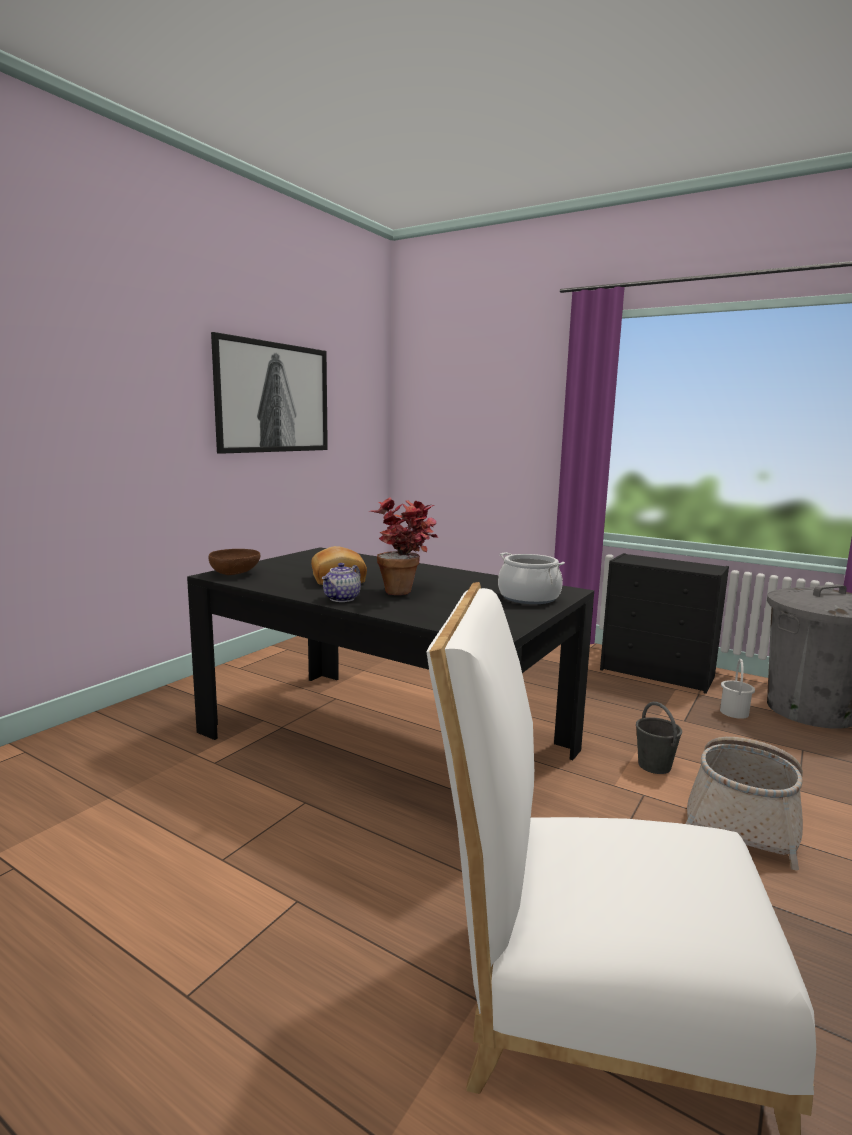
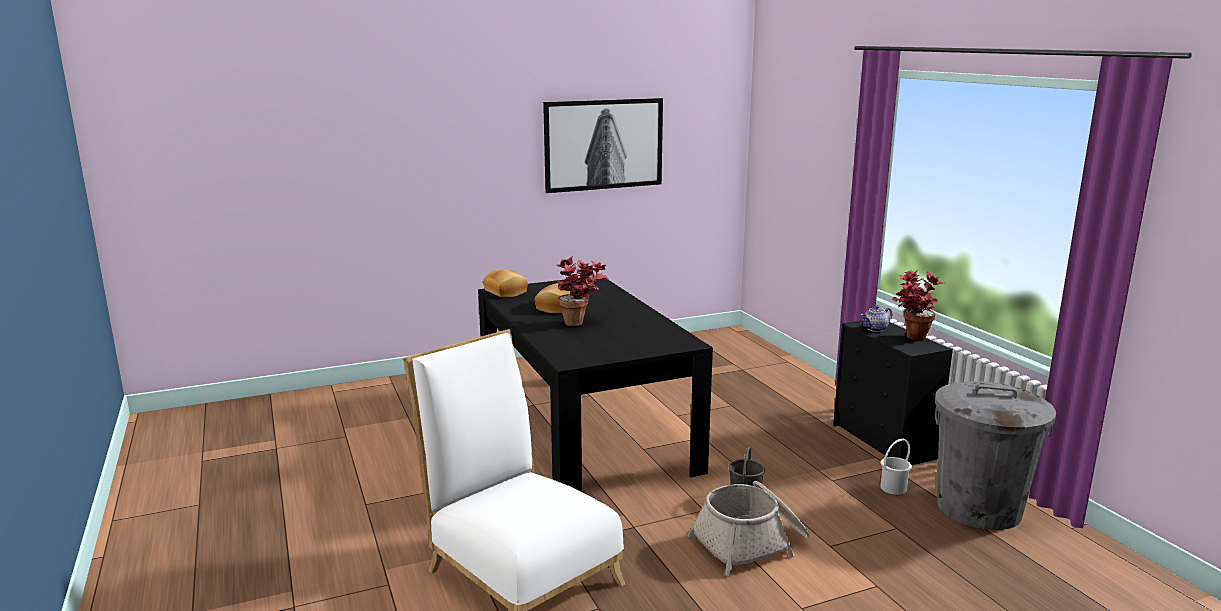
camera: 35 degrees right, 5 degrees up
(235, 574) = (506, 292): brown bowl -> bread
(342, 599) = (532, 322): teapot -> teapot (875, 329)
(529, 598) = (648, 344): cooking pot -> none
(685, 564) = (911, 339): none -> potted plant

